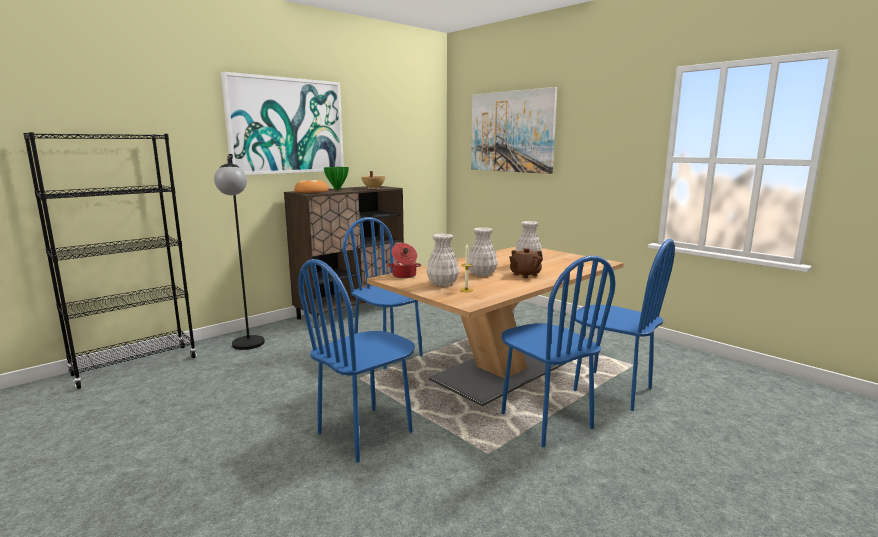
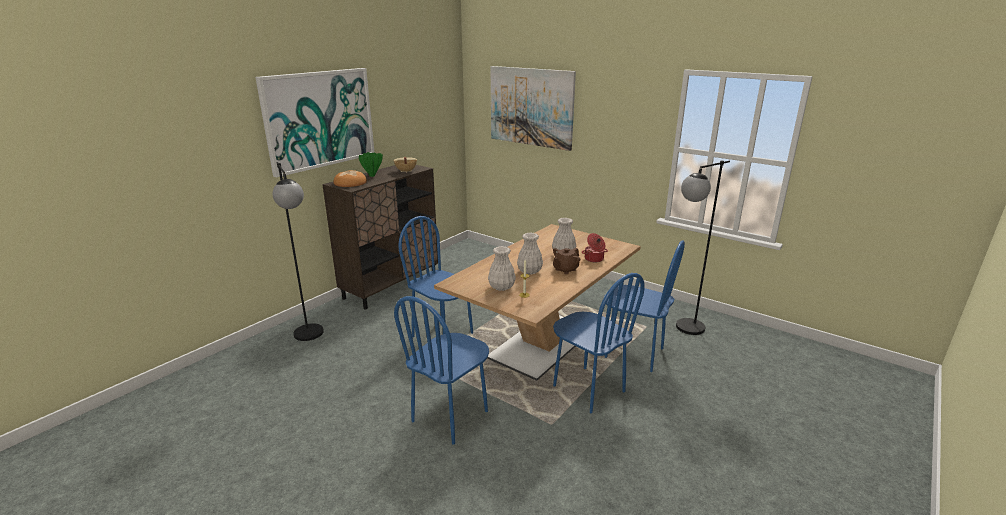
camera: 10 degrees left, 10 degrees up
(135, 366) = (212, 369): black bookcase -> none
(404, 276) = (465, 279): cooking pot -> cooking pot (594, 259)
(680, 372) = (683, 330): none -> black floor lamp

